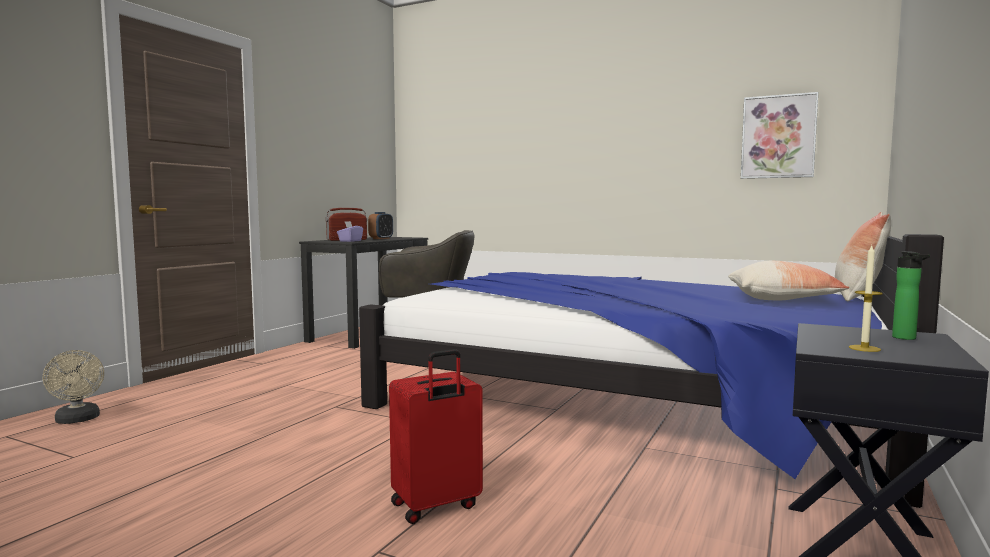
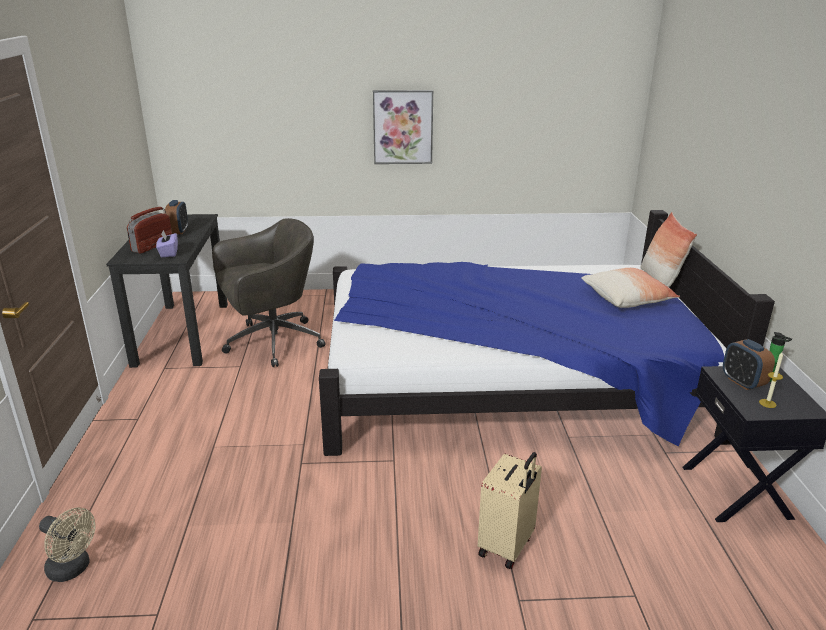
camera: 30 degrees left, 20 degrees up
(436, 506) = (507, 546): red suitcase -> beige suitcase
(778, 137) = (564, 108): picture -> picture (403, 127)
(848, 335) = (742, 382): none -> alarm clock

